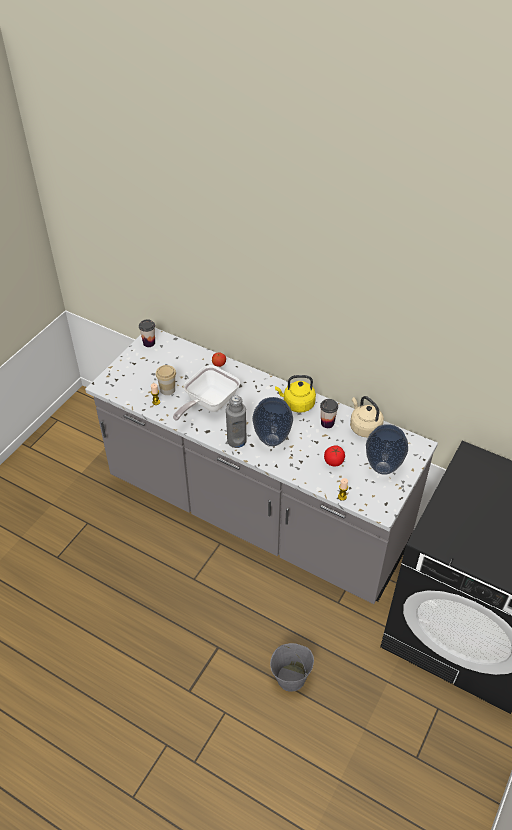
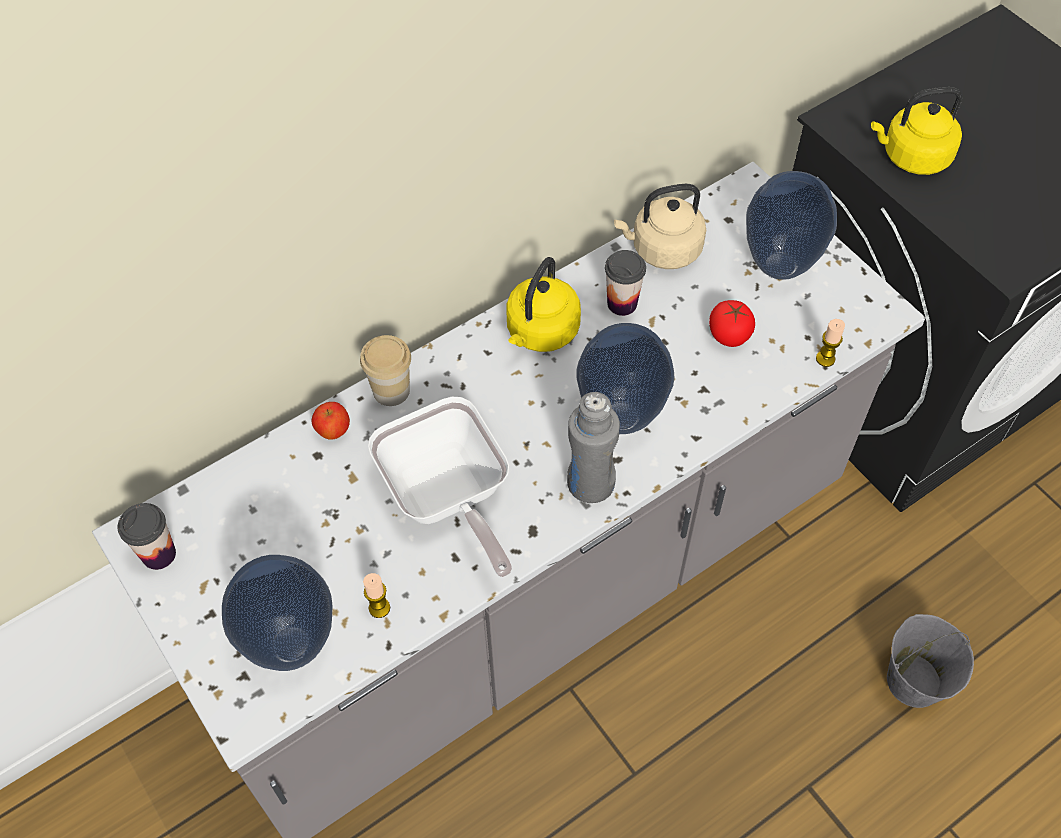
camera: 65 degrees left, 10 degrees up
(133, 386) = (293, 643): none -> vase
(167, 389) = (351, 568): cup -> cup (391, 390)
(468, 487) = (912, 157): none -> yellow kettle

